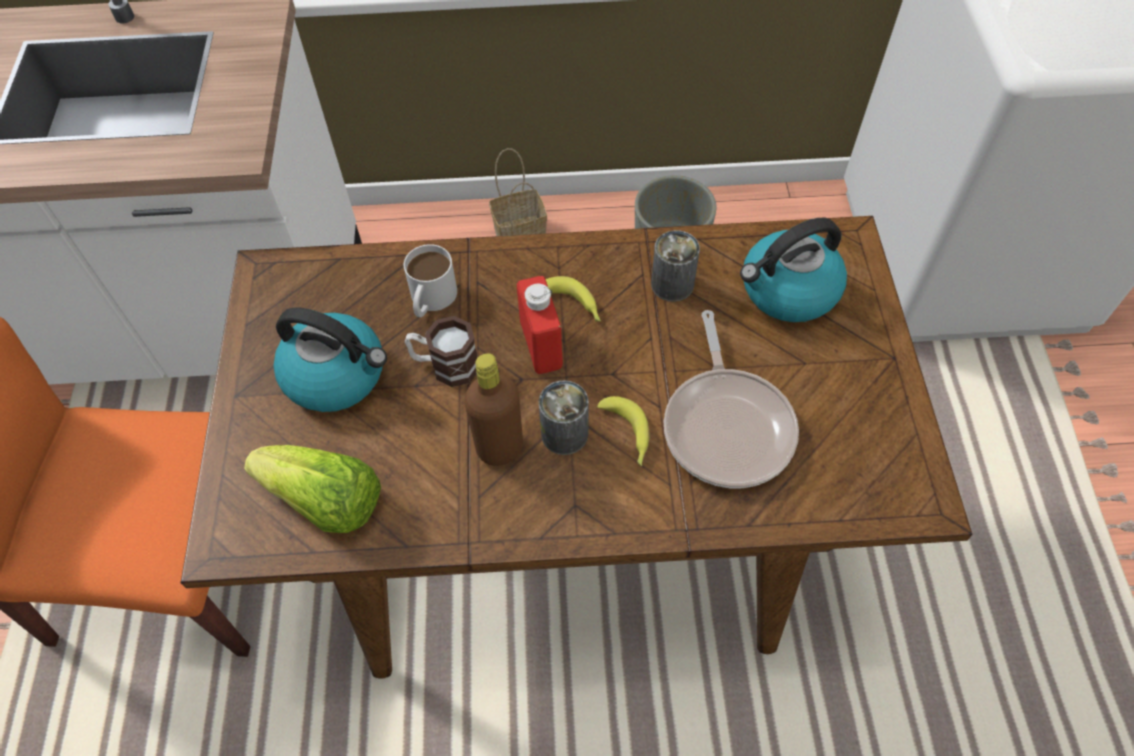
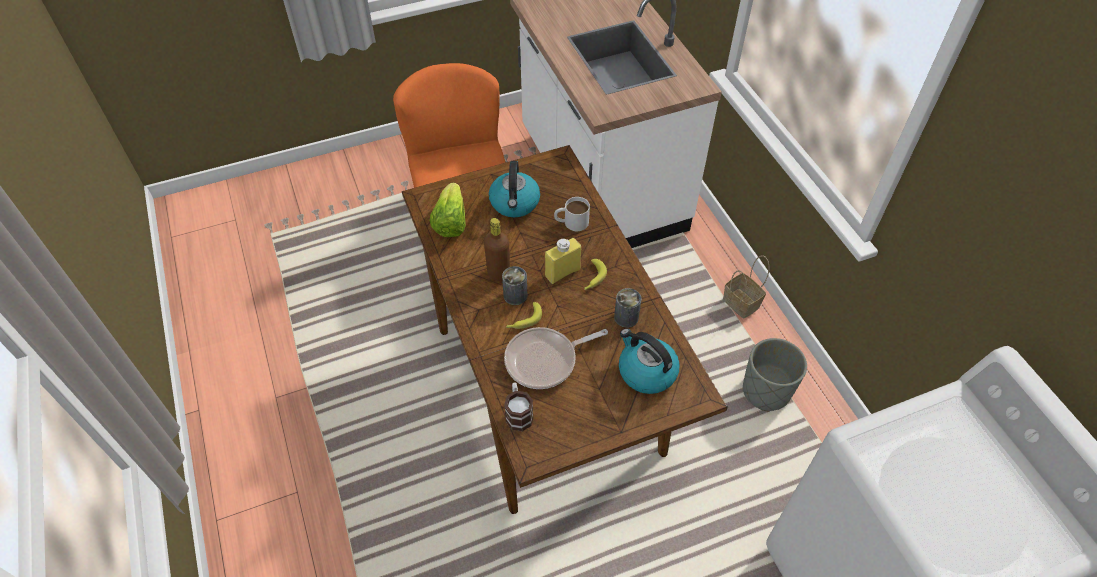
camera: 70 degrees right, 5 degrees down
(445, 365) = (535, 239): mug -> mug (518, 413)
(541, 345) = (562, 272): red bottle -> yellow bottle

